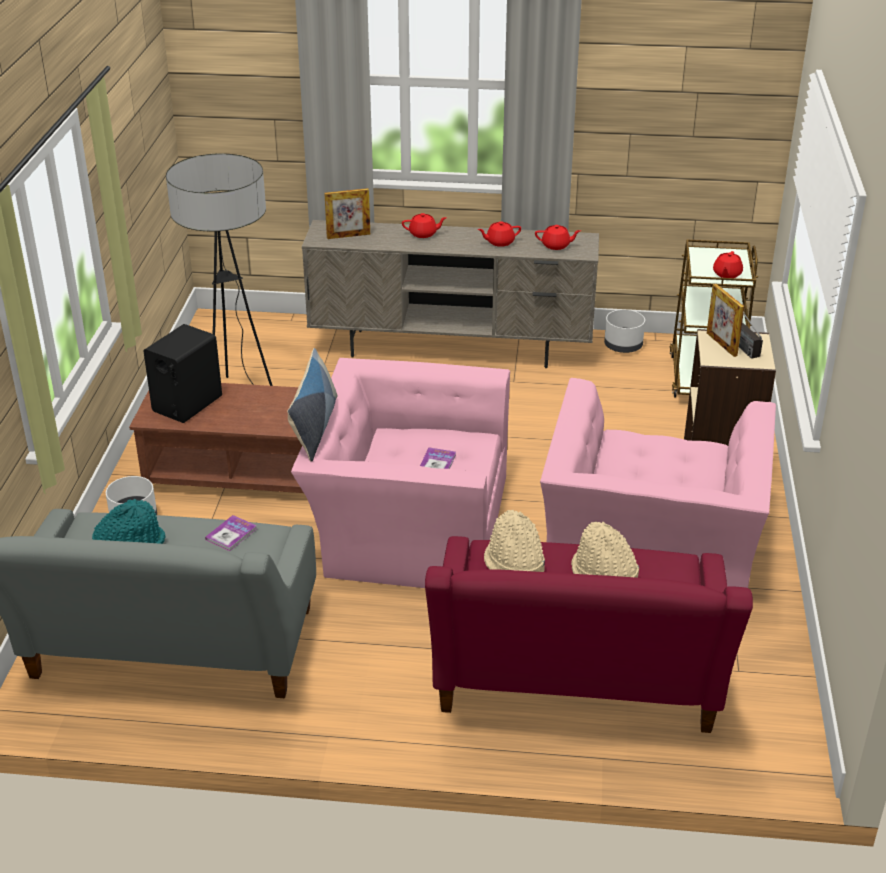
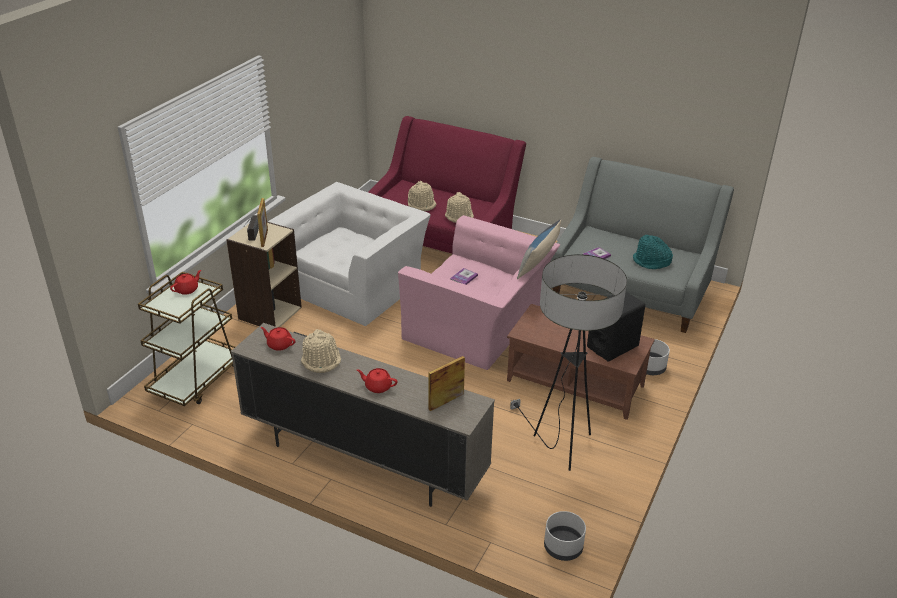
camera: 160 degrees left, 0 degrees up
(348, 236) = (446, 401): picture frame -> picture frame turned 45 degrees counterclockwise
(499, 242) = (321, 360): red teapot -> beige hat
(623, 345) = (223, 425): white planter -> white planter (563, 548)
(650, 548) = (354, 283): pink armchair -> white armchair

